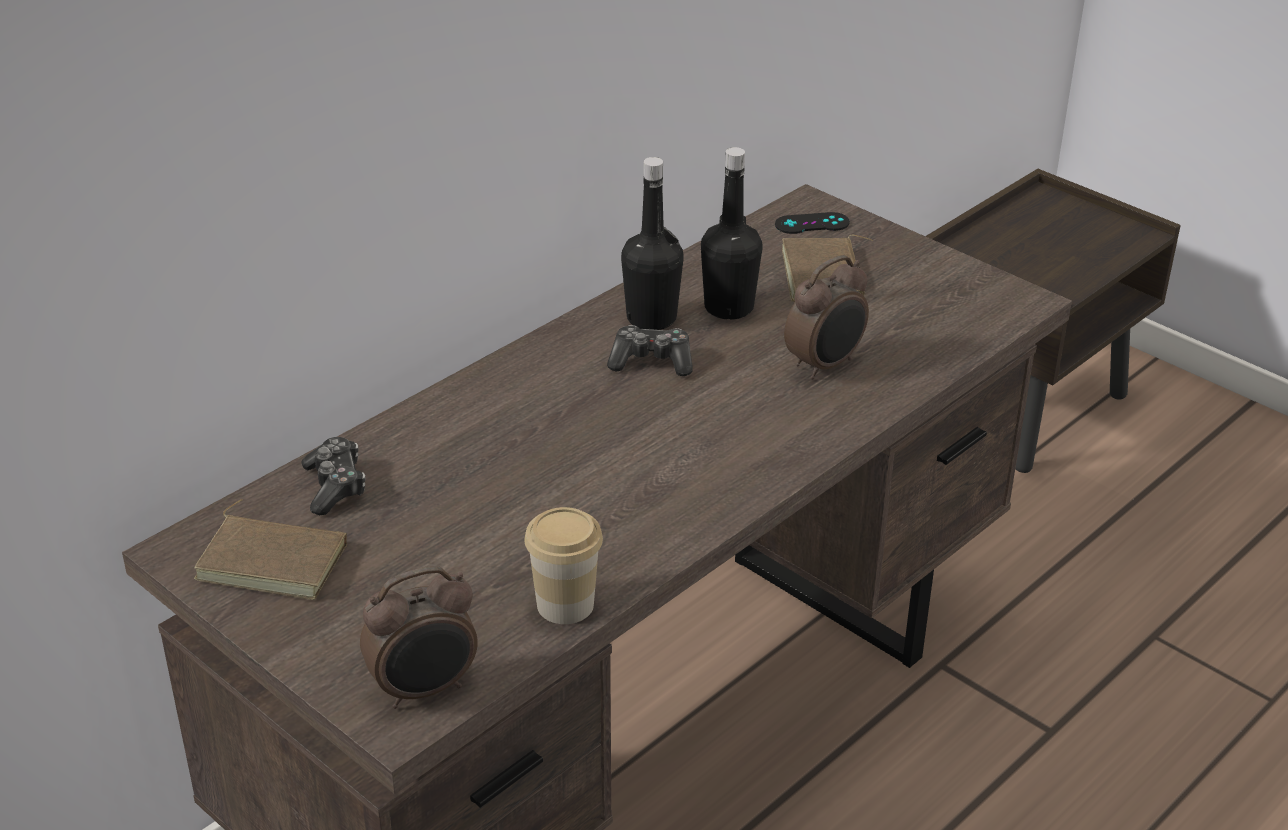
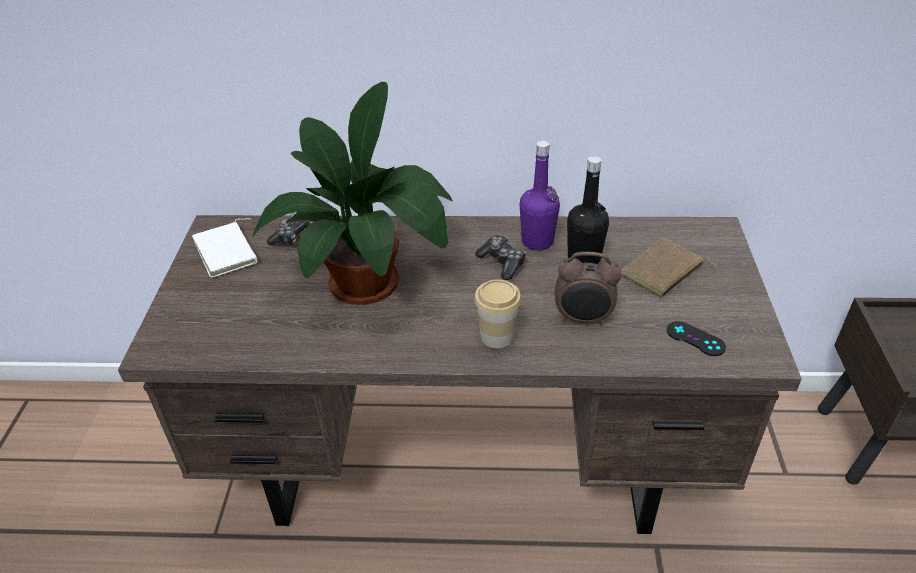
camera: 50 degrees right, 5 degrees up
(275, 560) = (228, 252): brown book -> white book
(425, 690) = (180, 345): alarm clock -> none
(534, 470) = (370, 280): none -> potted plant
(565, 604) = (280, 350): cup -> cup (497, 336)
(651, 318) = (537, 241): black bottle -> purple bottle
(812, 224) = (703, 240): black game controller -> black game controller (695, 339)

